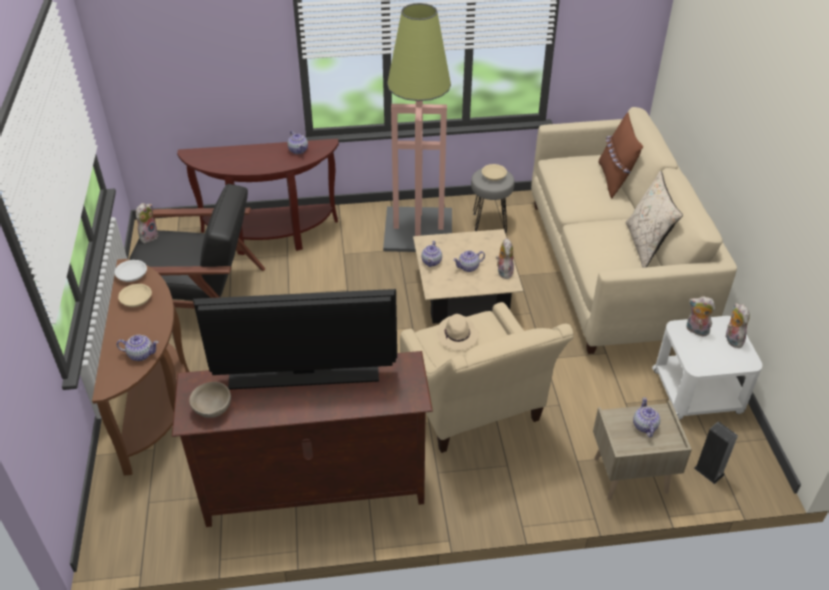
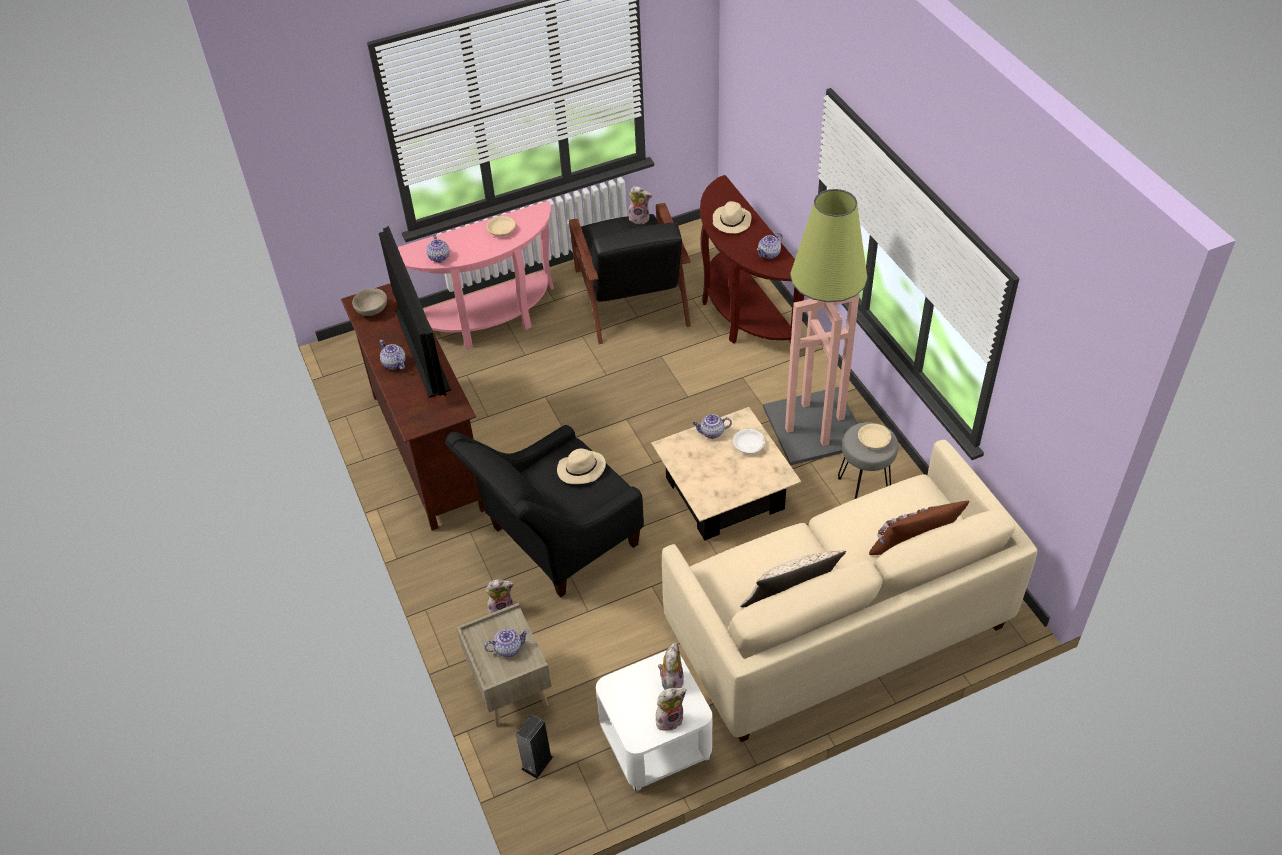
camera: 75 degrees right, 5 degrees up
(132, 275) = (531, 216): white bowl -> white bowl (748, 446)
(158, 404) = (489, 321): brown console table -> pink console table
(242, 159) = (731, 221): none -> beige hat
(469, 267) = (717, 465): teapot -> teapot (394, 364)
(475, 411) = (556, 542): beige armchair -> black armchair
(503, 271) = (724, 497): plush toy -> plush toy (501, 608)

